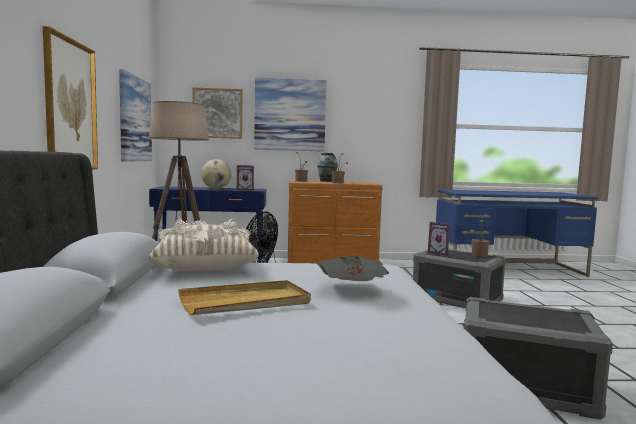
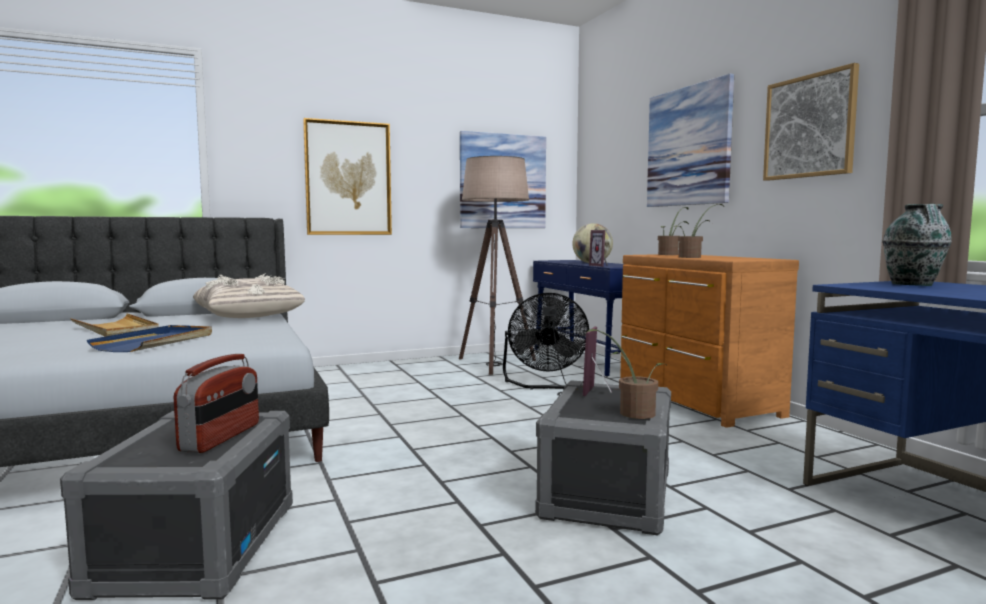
camera: 70 degrees right, 0 degrees up
(217, 113) = (619, 160): picture -> picture (809, 126)
(327, 181) = (710, 256): vase -> vase (912, 285)
(352, 289) = (156, 342): newspaper -> blue tray
(528, 310) = (221, 437): none -> radio

